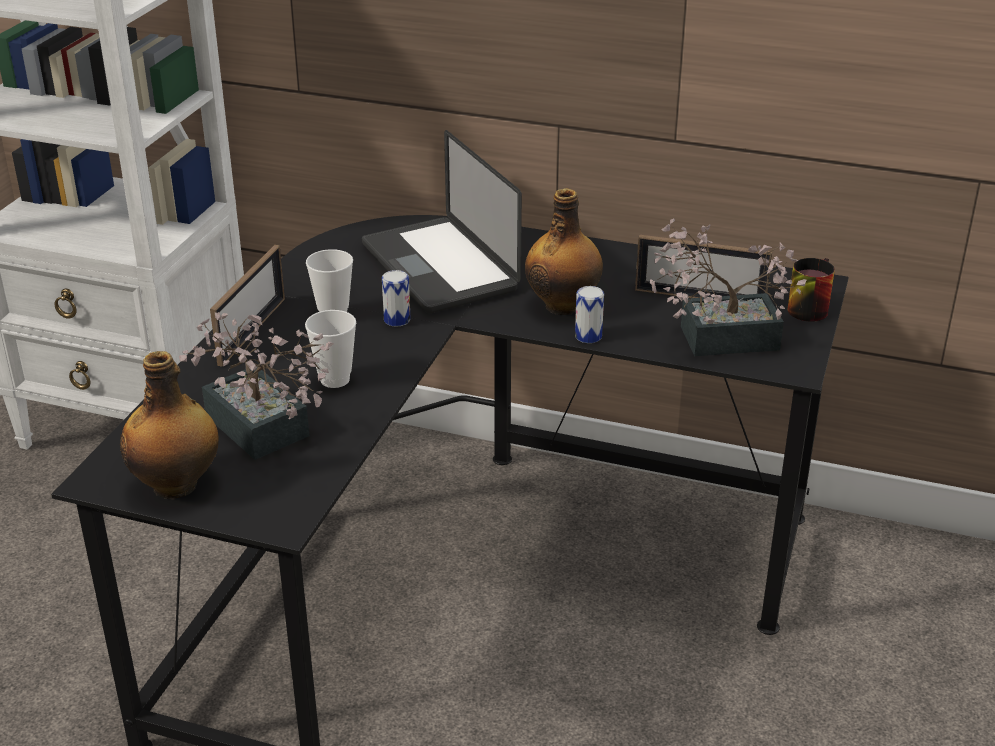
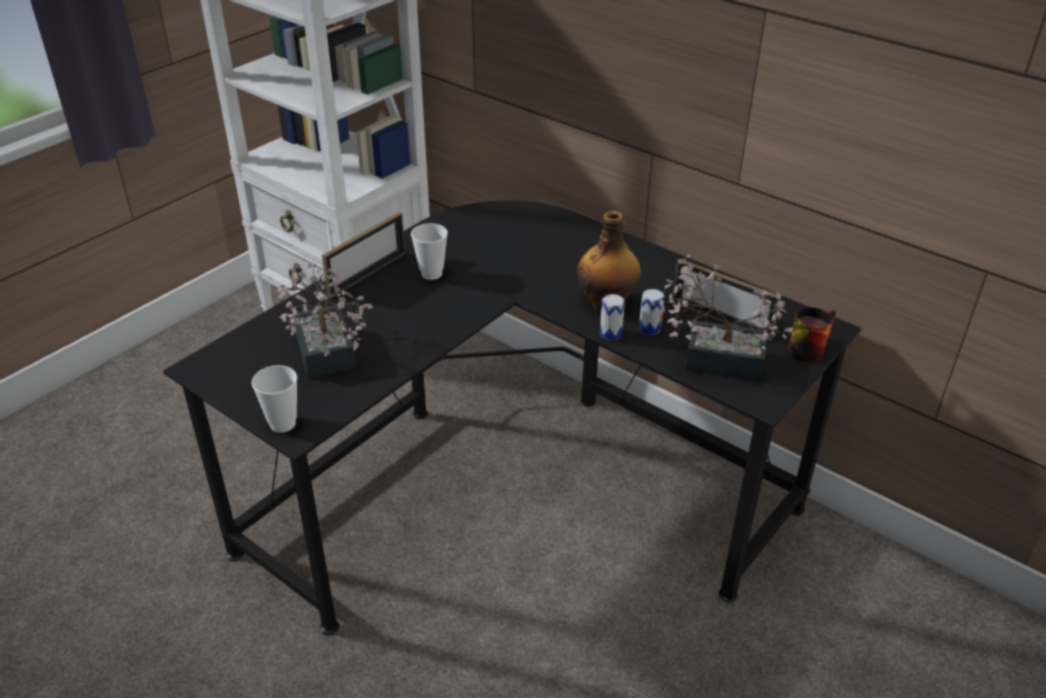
camera: 20 degrees right, 5 degrees up
(177, 485) = (245, 385): bottle -> none
(335, 379) = (401, 327): cup -> cup (283, 424)
(397, 319) = (474, 287): can -> can (649, 328)
(439, 267) = (532, 250): laptop -> none

